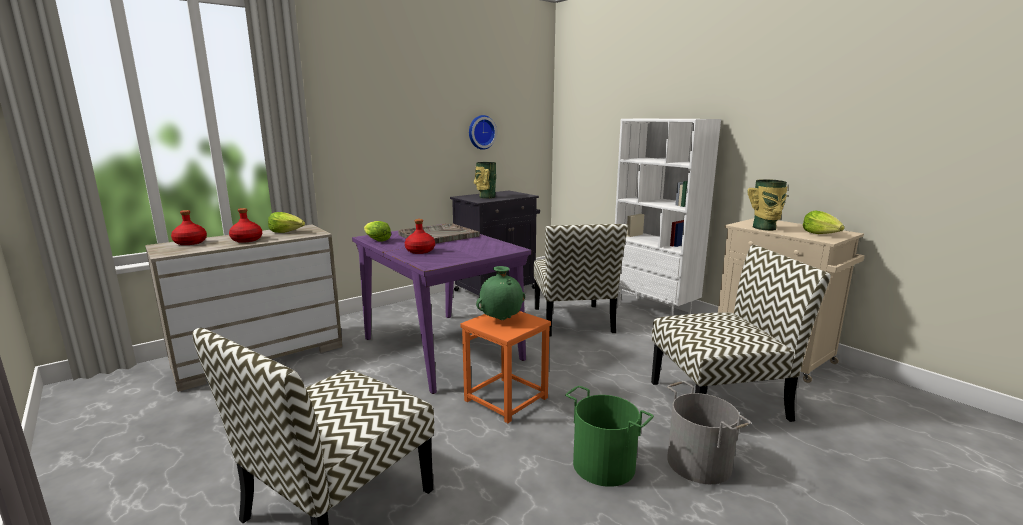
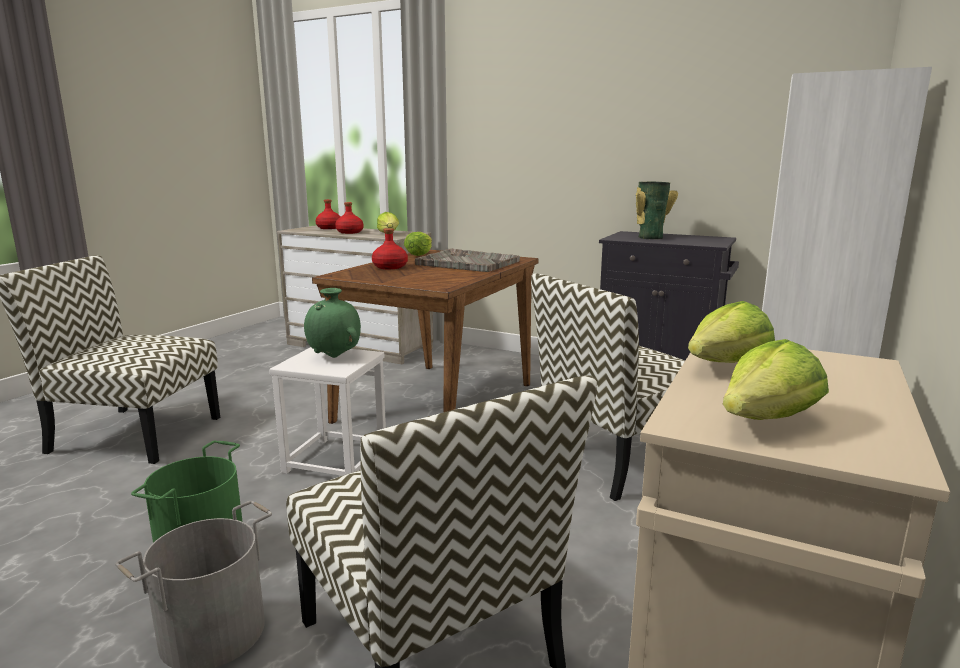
camera: 65 degrees right, 0 degrees up
(441, 348) = (437, 401): purple dining table -> brown dining table
(481, 132) = (694, 136): wall clock -> none
(506, 399) = (335, 461): orange stool -> white stool
(765, 228) = (727, 365): vase -> lettuce

